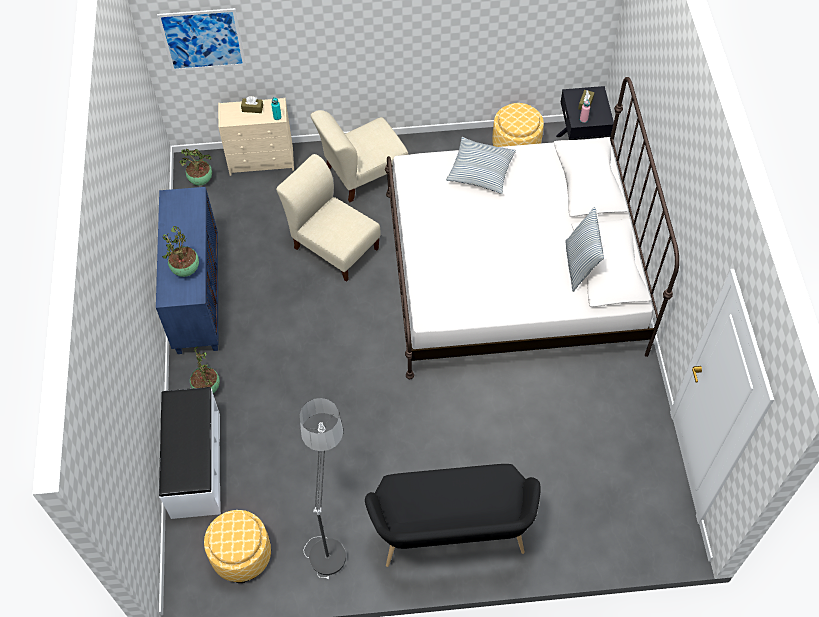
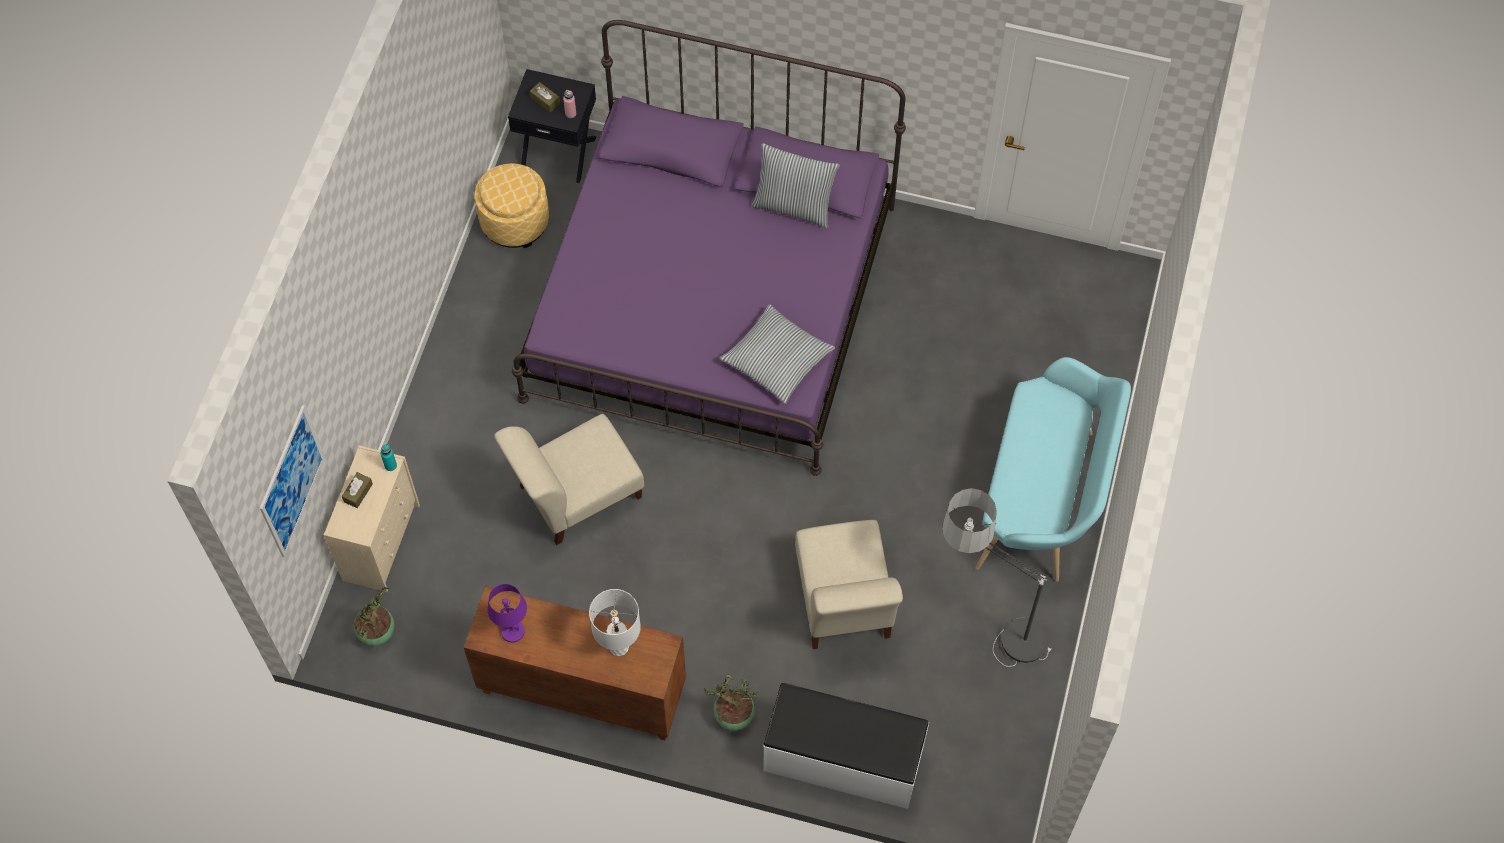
camera: 70 degrees left, 5 degrees up
(178, 211) = (512, 631): none -> purple table lamp
(185, 270) = (619, 646): potted plant -> white table lamp
(197, 296) = (581, 691): blue cabinet -> brown cabinet
(241, 555) = (986, 738): ottoman -> none
(362, 174) = (469, 420): beige chair -> beige chair (843, 602)
(451, 535) = (1043, 499): black bench -> turquoise bench
(481, 170) = (600, 256): pillow -> pillow (776, 359)
(512, 271) = (711, 301): white bed -> purple bed

